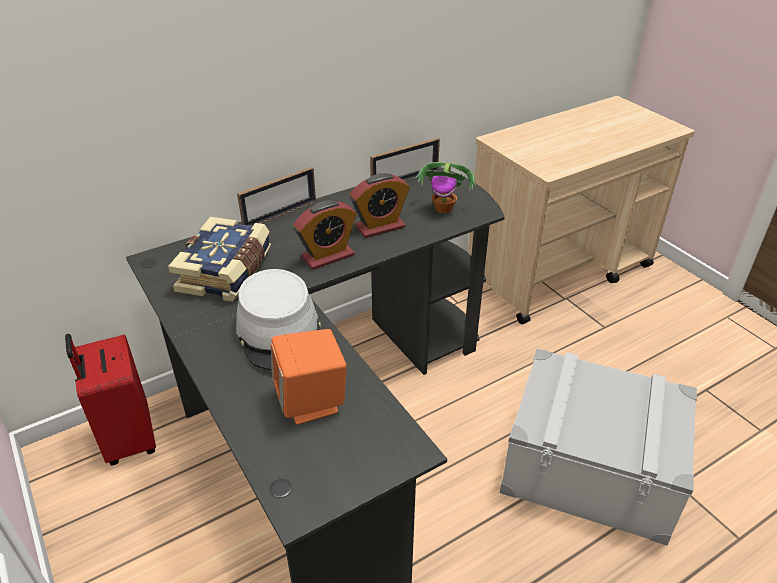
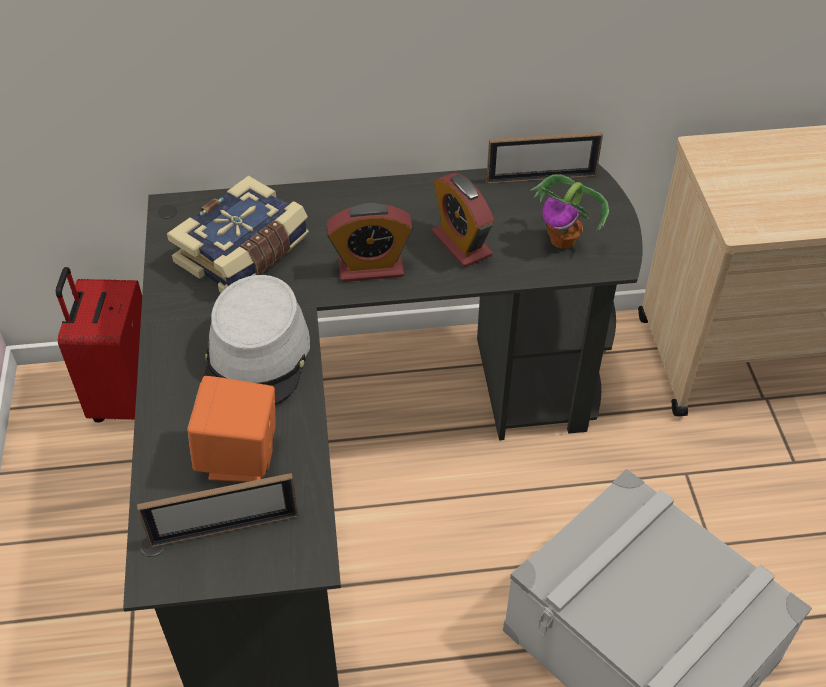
camera: 25 degrees right, 10 degrees up
(280, 214) = (351, 186): picture frame -> picture frame (224, 529)
(380, 227) = (461, 244): alarm clock -> alarm clock turned 60 degrees clockwise

